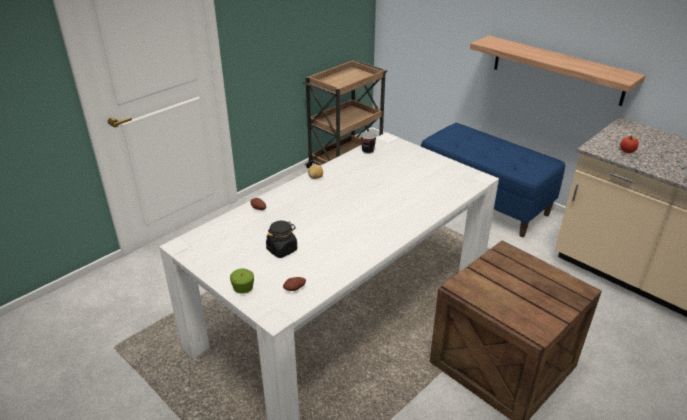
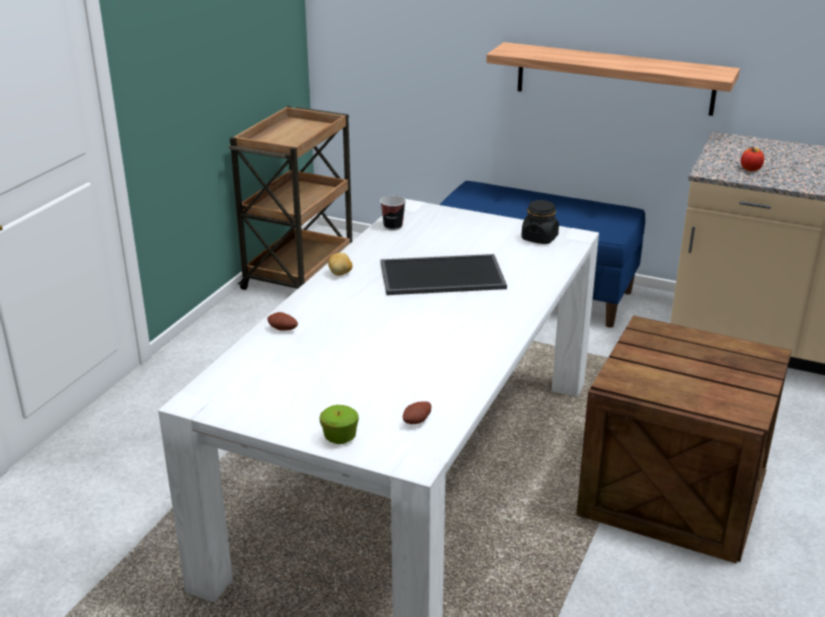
camera: 20 degrees left, 5 degrees down
(282, 250) = (360, 376): black jar -> black jar (539, 238)
(374, 191) = (441, 276): none -> tray

